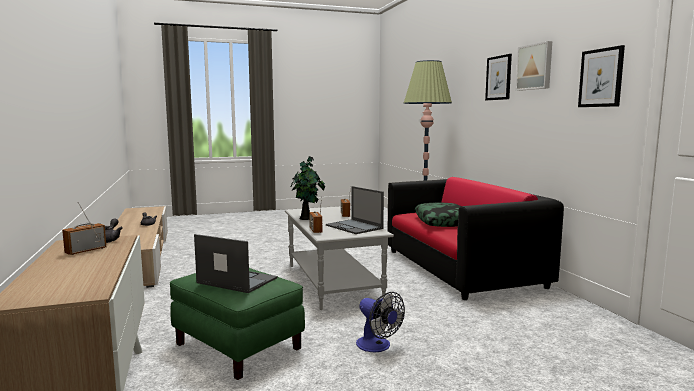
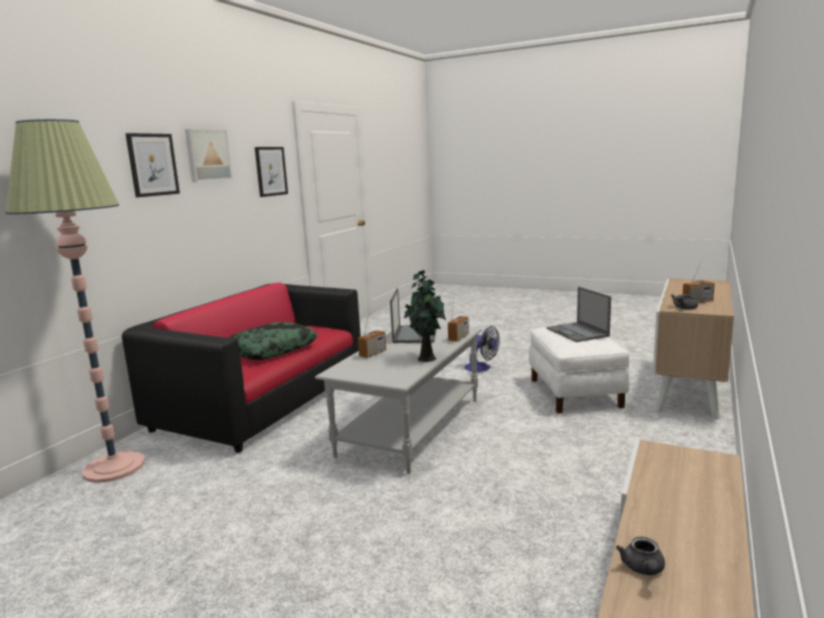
camera: 135 degrees left, 5 degrees up
(237, 346) = (575, 393): green ottoman -> white ottoman
(377, 346) = (481, 368): fan -> fan turned 120 degrees clockwise

